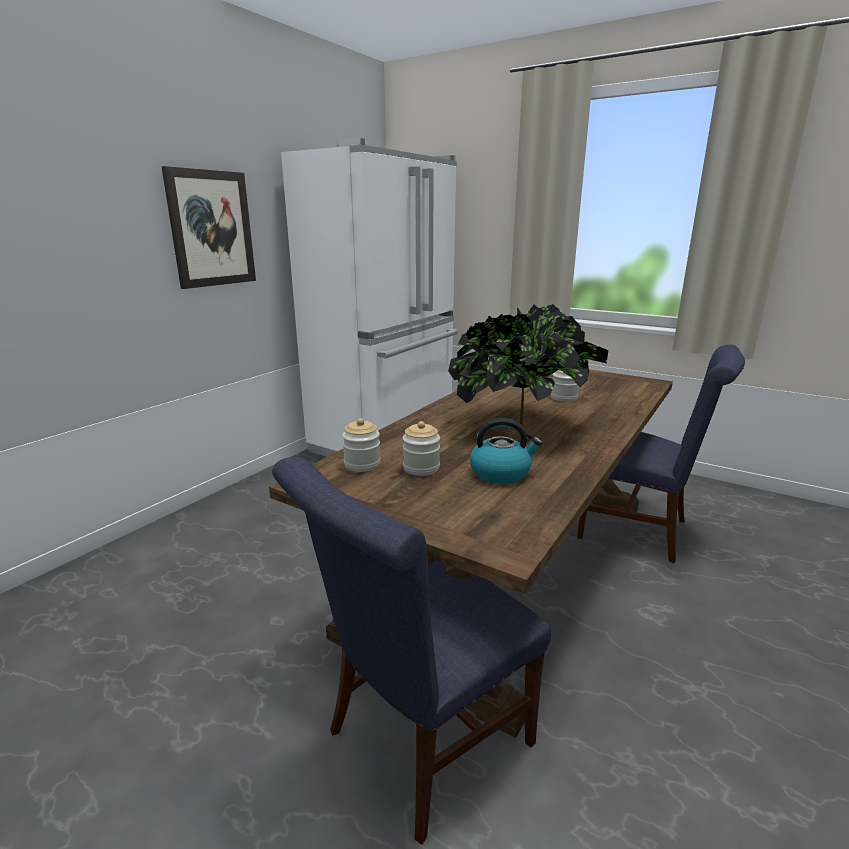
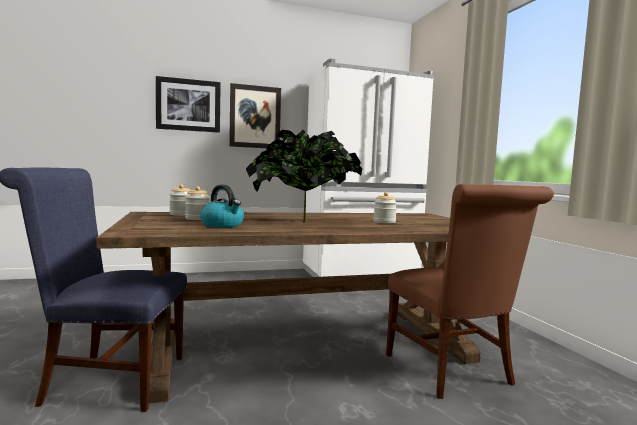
camera: 40 degrees right, 15 degrees down
(94, 216) = (188, 105): none -> picture
(640, 530) = (453, 372): blue chair -> brown chair

